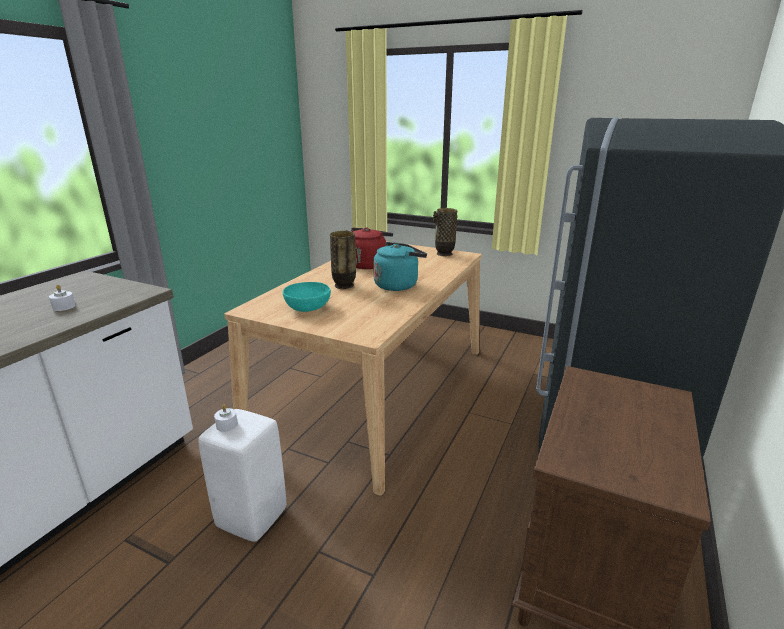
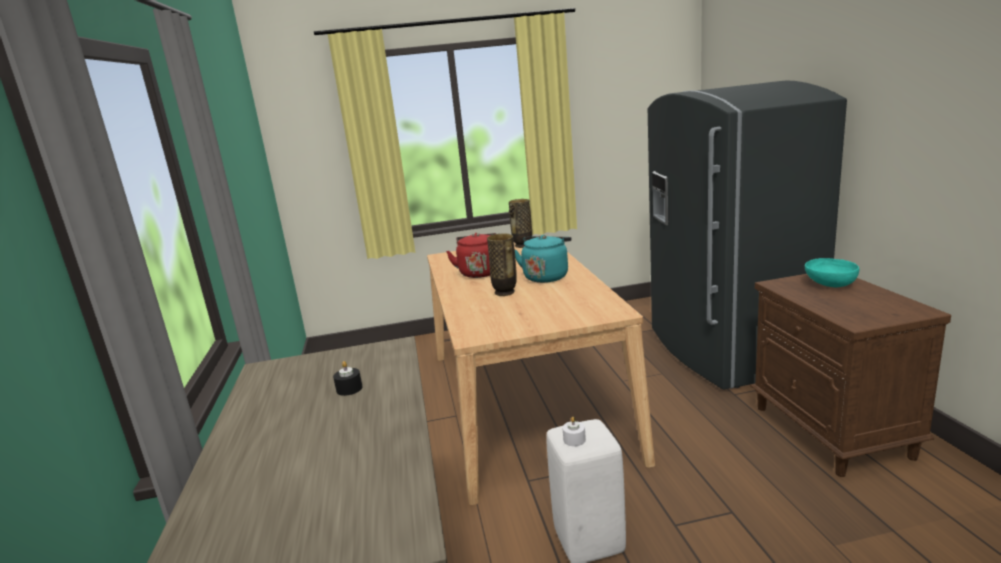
camera: 35 degrees left, 5 degrees down
(64, 307) = (349, 389): white candle -> black candle
(307, 308) = (519, 316): turquoise bowl -> turquoise bowl (829, 284)

